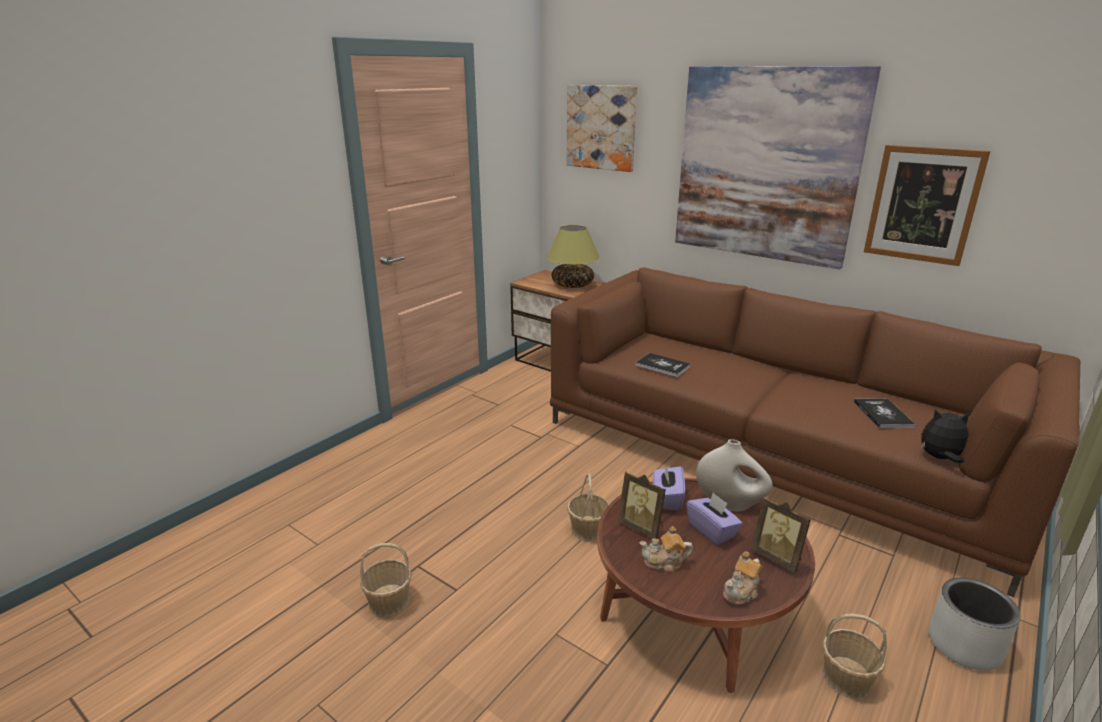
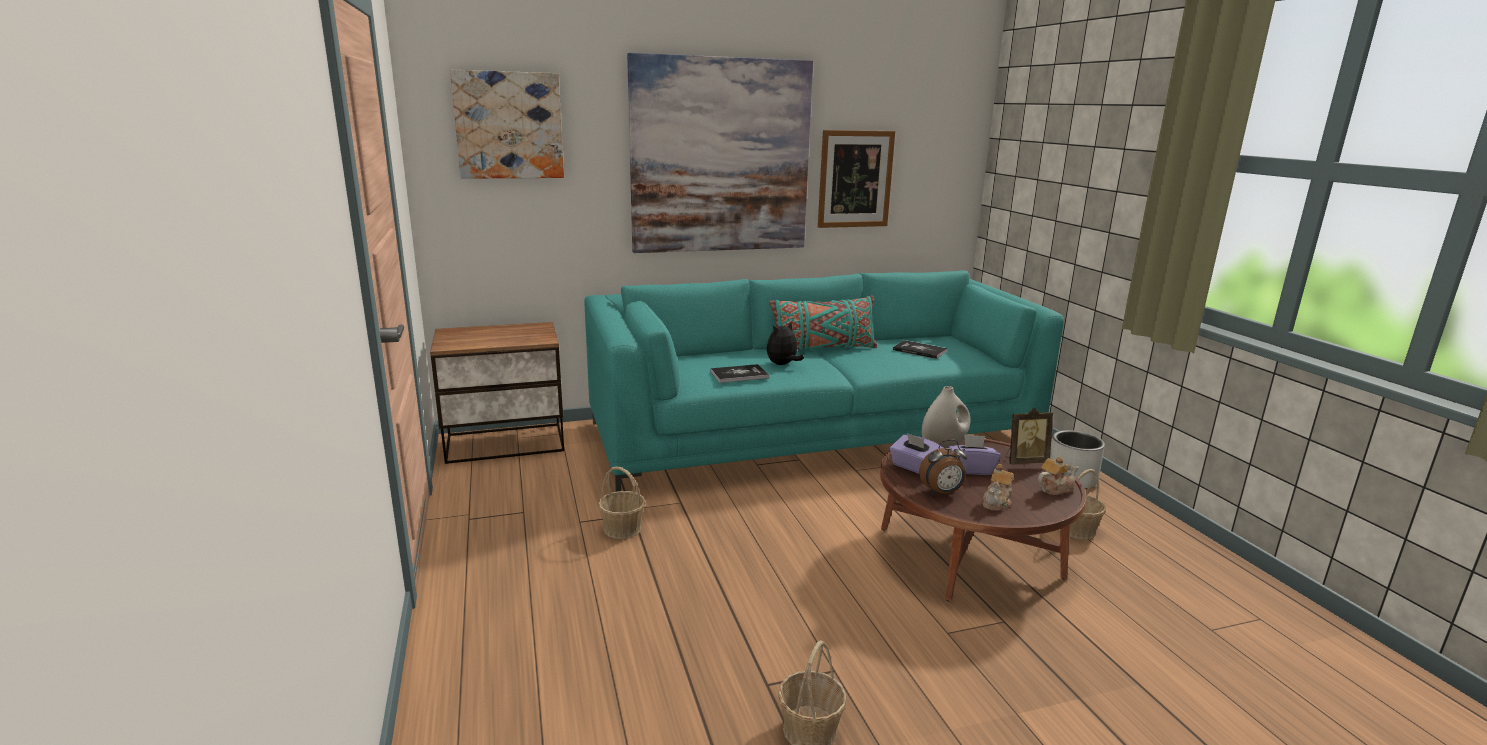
camera: 55 degrees left, 5 degrees down
(573, 285) = (513, 333): table lamp -> none
(588, 529) = (819, 554): basket -> basket (622, 528)
(642, 527) = (942, 492): picture frame -> alarm clock
(741, 591) = (1054, 488): teapot -> teapot turned 105 degrees counterclockwise
(769, 454) = (814, 433): brown sofa -> turquoise sofa
(791, 374) = (822, 348): none -> turquoise pillow
(939, 458) = (987, 362): plush toy -> plush toy (782, 365)

